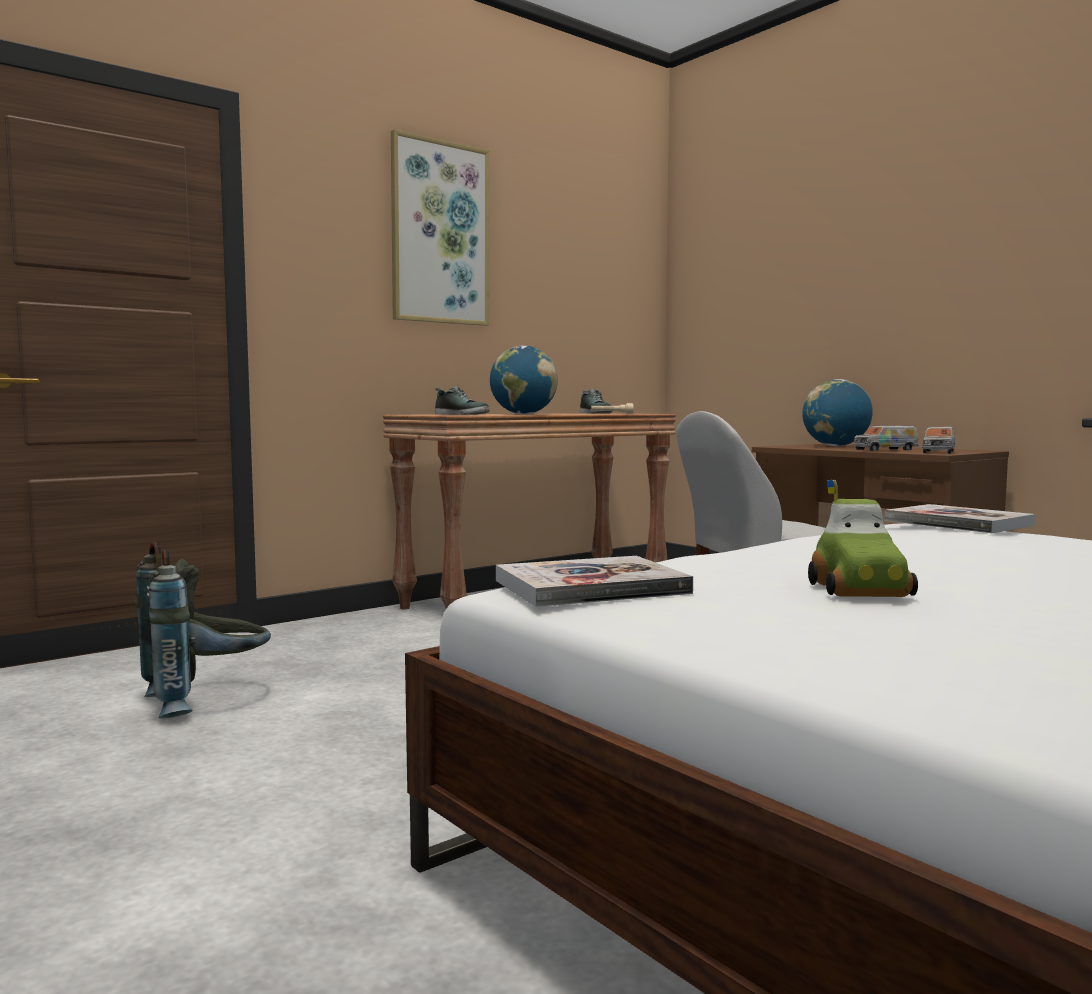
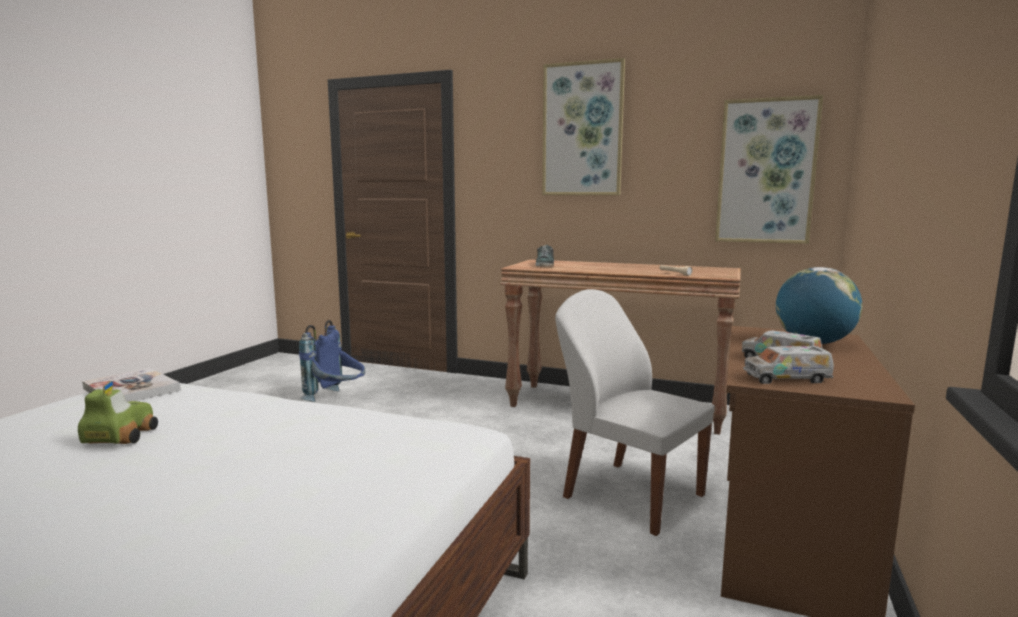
camera: 60 degrees right, 5 degrees up
(206, 700) = (337, 399): grey backpack -> blue backpack
(523, 414) = (585, 269): globe -> none
(596, 413) = (696, 269): shoe -> none
(612, 309) = (766, 171): none -> picture
(862, 590) = (119, 437): toy car -> toy car turned 120 degrees clockwise
(958, 523) = (429, 442): book -> none

